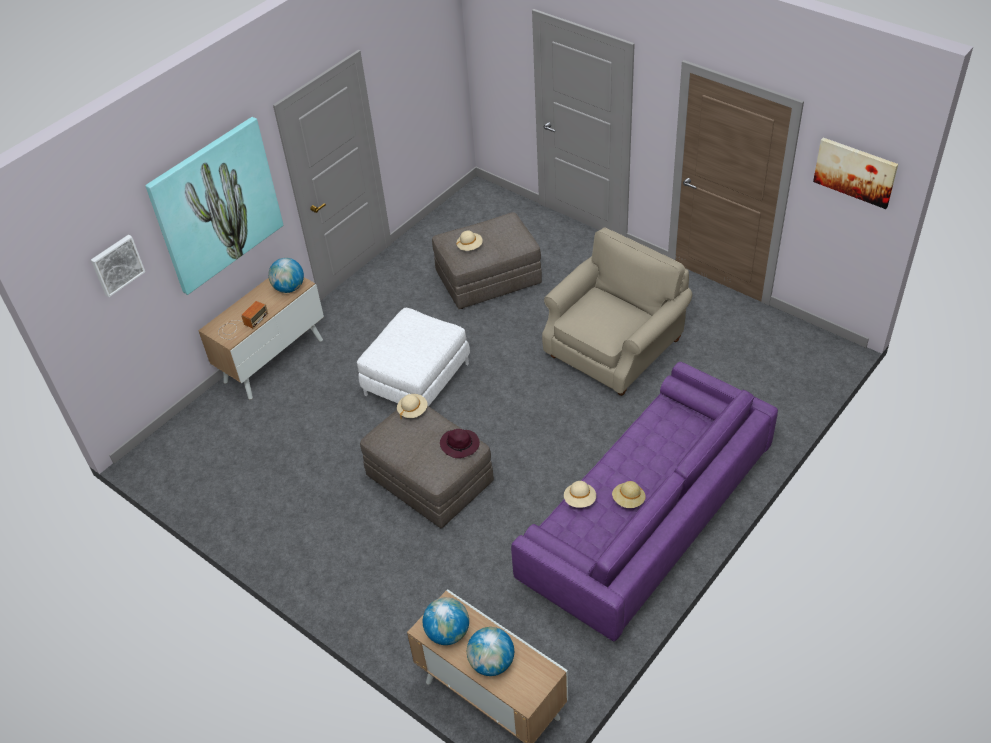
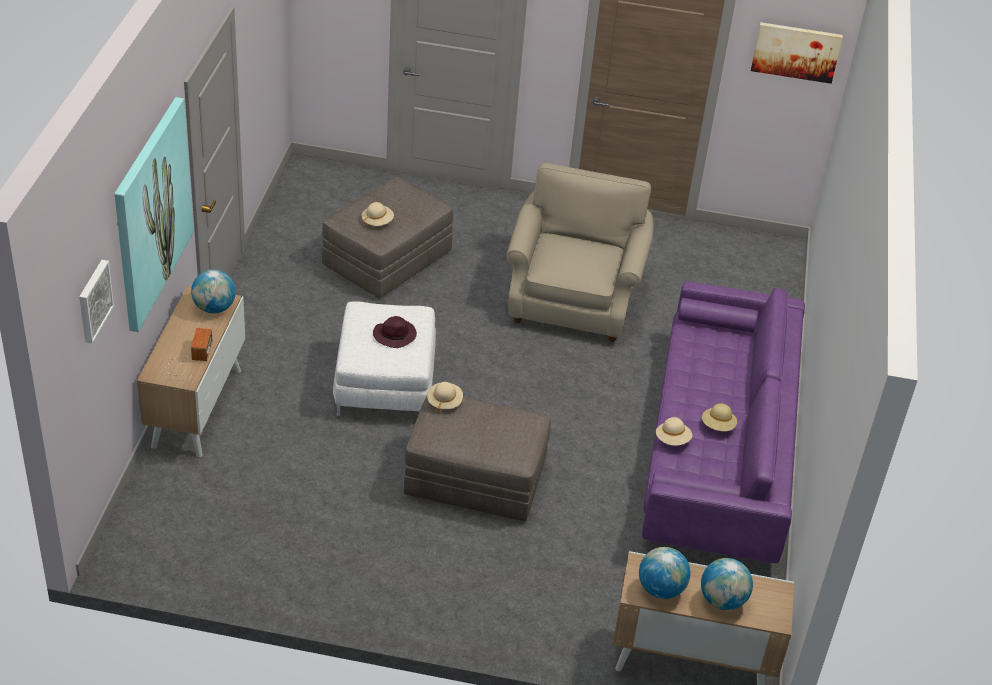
camera: 35 degrees left, 5 degrees down
(460, 445) = (521, 421): purple hat -> purple hat (395, 335)

